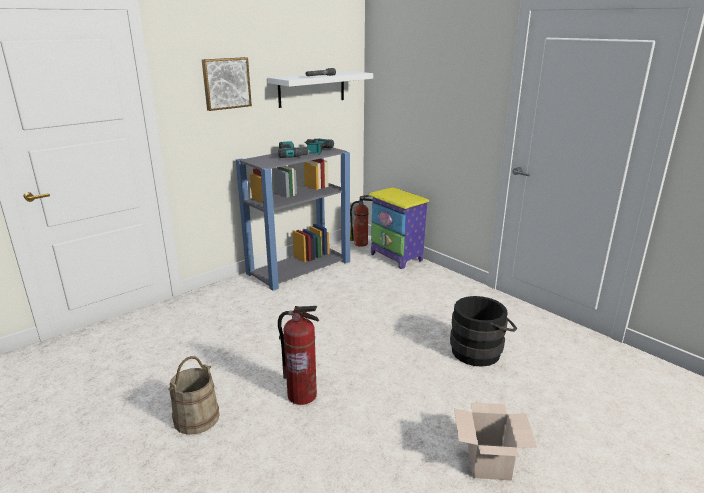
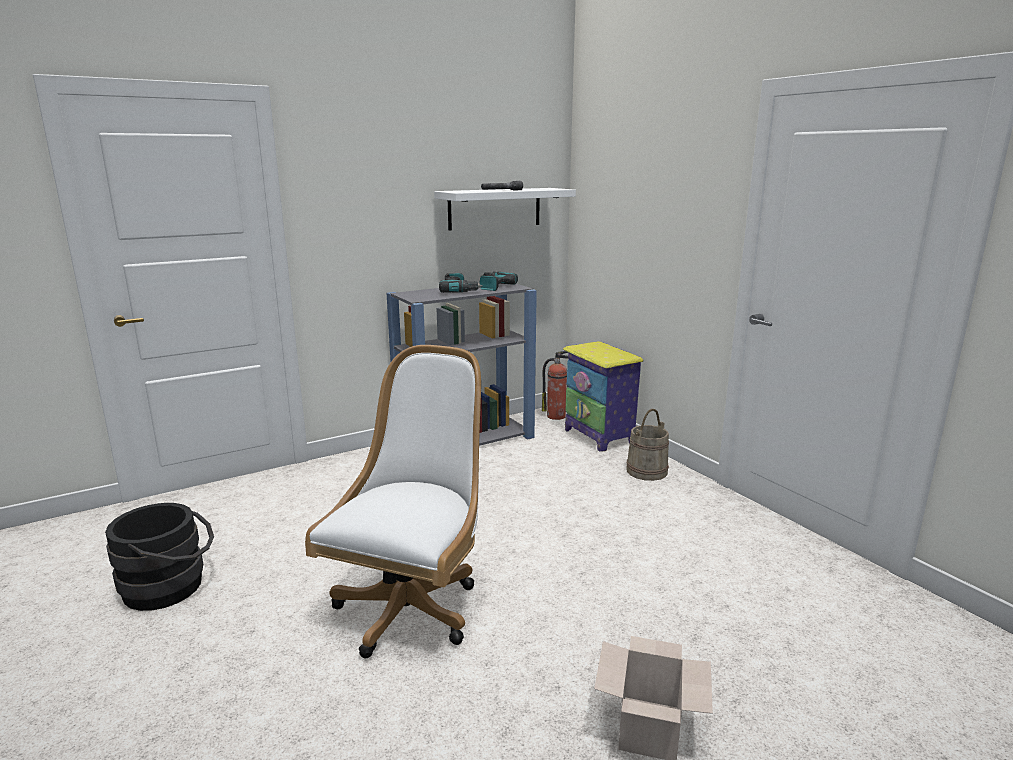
camera: 10 degrees right, 5 degrees down
(196, 418) = (267, 616): beige bucket -> beige bucket (646, 471)
(226, 83) = (378, 196): picture -> none
(302, 395) = (413, 603): fire extinguisher -> white office chair
(480, 350) = (681, 569): black bucket -> black bucket (171, 586)

